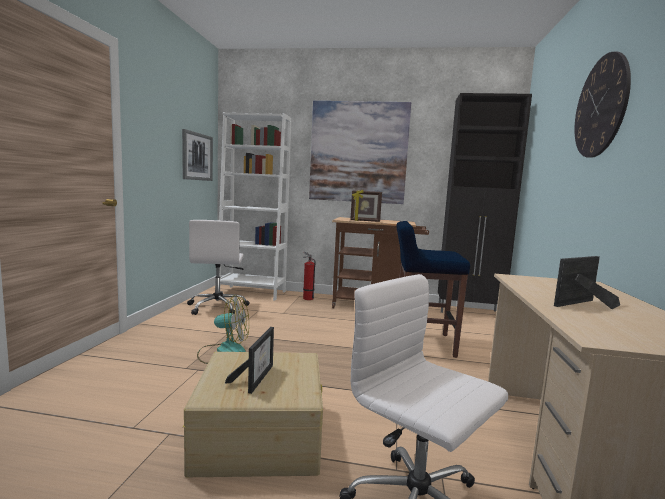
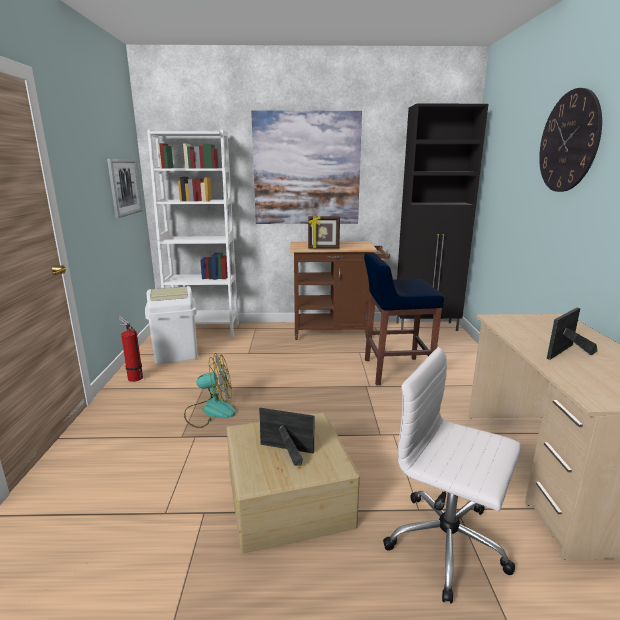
camera: 10 degrees left, 10 degrees up
(217, 307) = (176, 355): white office chair -> white trash can
(255, 377) = (284, 451): picture frame -> picture frame turned 75 degrees counterclockwise
(307, 298) = (265, 330): fire extinguisher -> fire extinguisher (134, 377)

